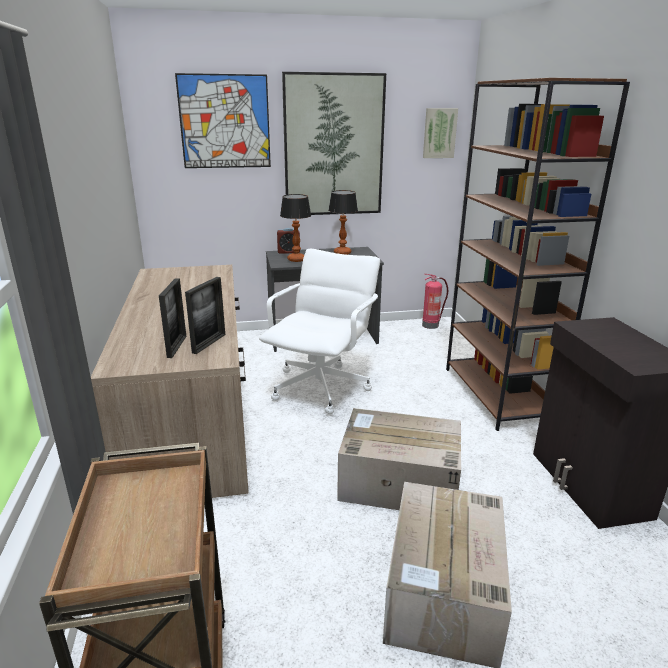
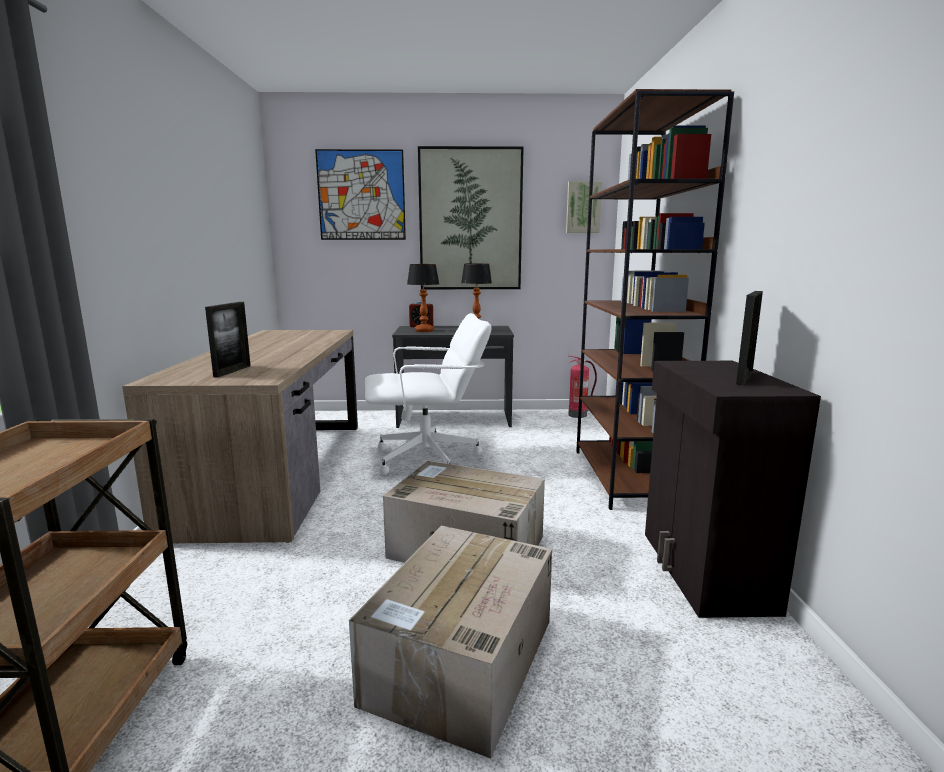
camera: 10 degrees right, 10 degrees down
(209, 343) = (266, 370): picture frame -> picture frame (744, 378)
(321, 387) = (428, 459): white office chair -> white office chair turned 45 degrees clockwise

